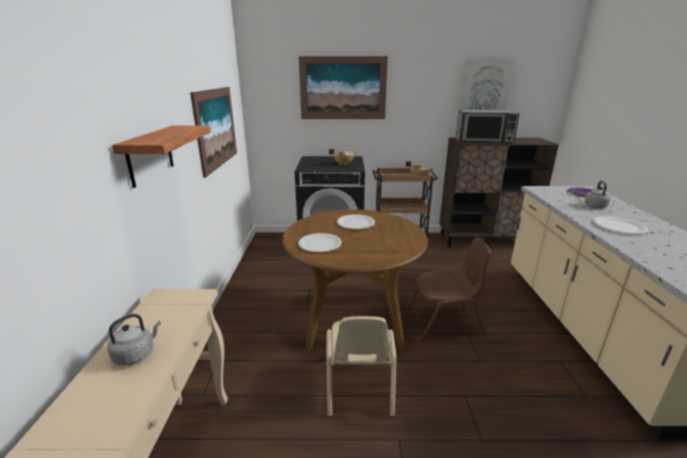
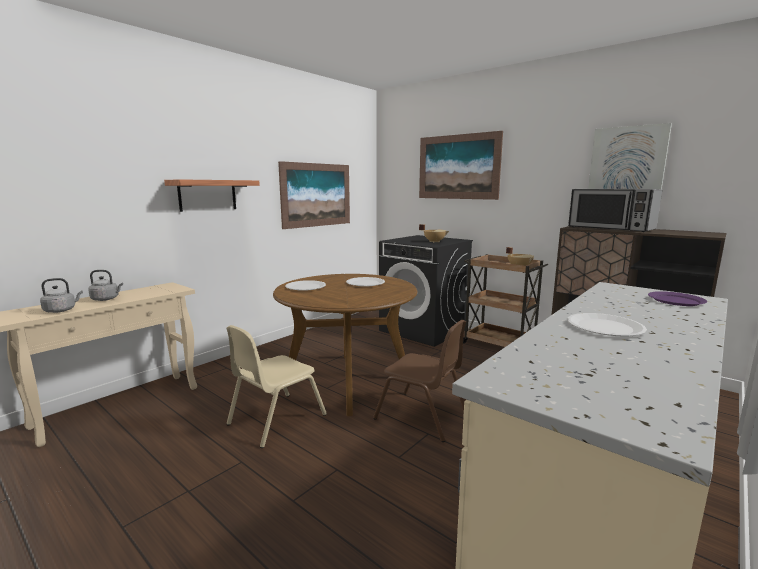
camera: 40 degrees right, 10 degrees down
(594, 206) = (644, 310): grey kettle -> grey kettle (62, 310)

